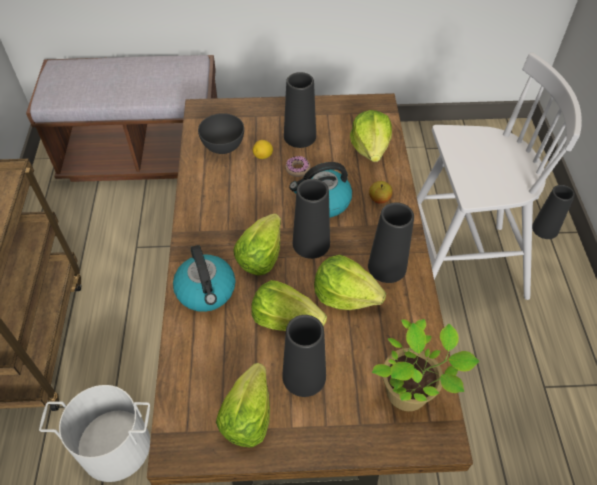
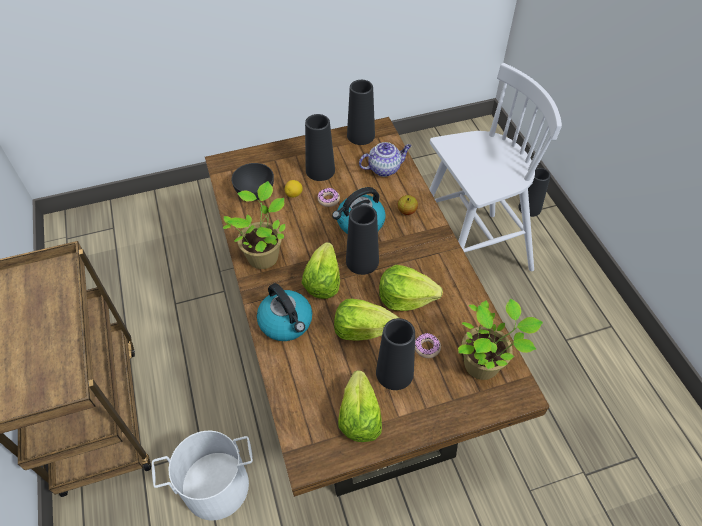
camera: 15 degrees left, 0 degrees up
(144, 156) = (154, 218): brown bench -> none
(208, 214) = (263, 255): none -> potted plant
(350, 356) = (427, 347): none -> donut
(370, 148) = (385, 168): lettuce -> teapot
(387, 267) = (432, 267): black vase -> black vase (360, 135)

